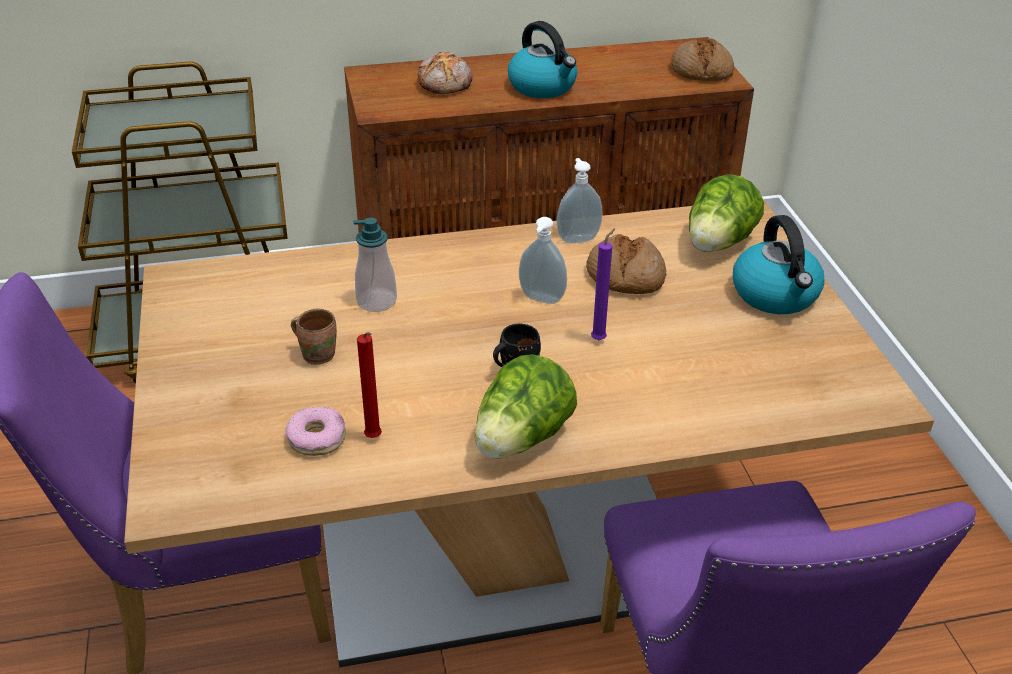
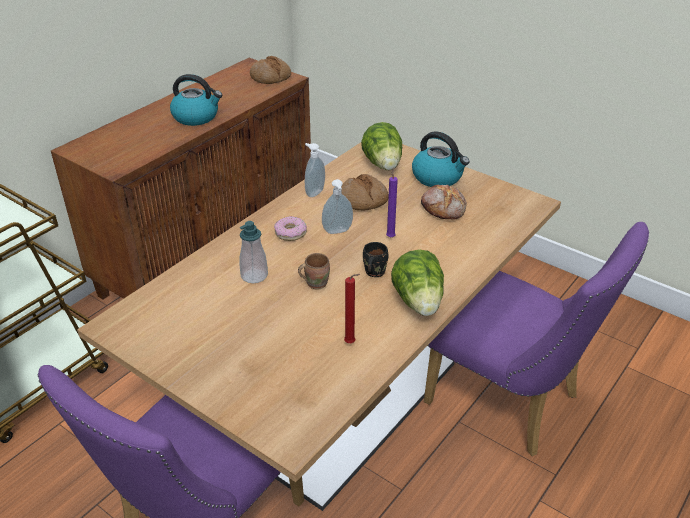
camera: 40 degrees left, 0 degrees up
(317, 438) = (322, 360): donut -> donut (290, 233)
(318, 354) = (261, 319): brown mug -> brown mug (315, 283)
(446, 84) = (135, 136): bread -> bread (443, 208)

